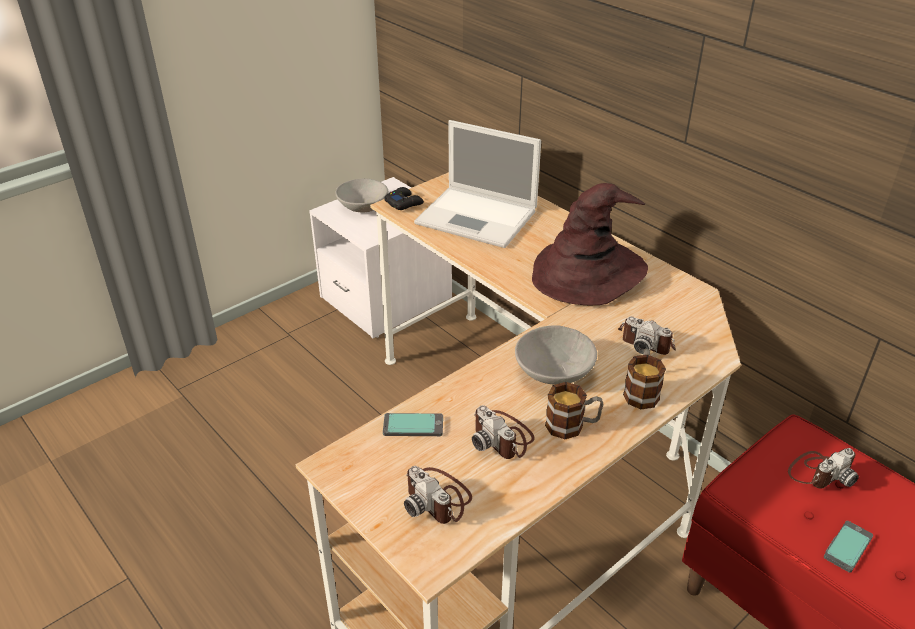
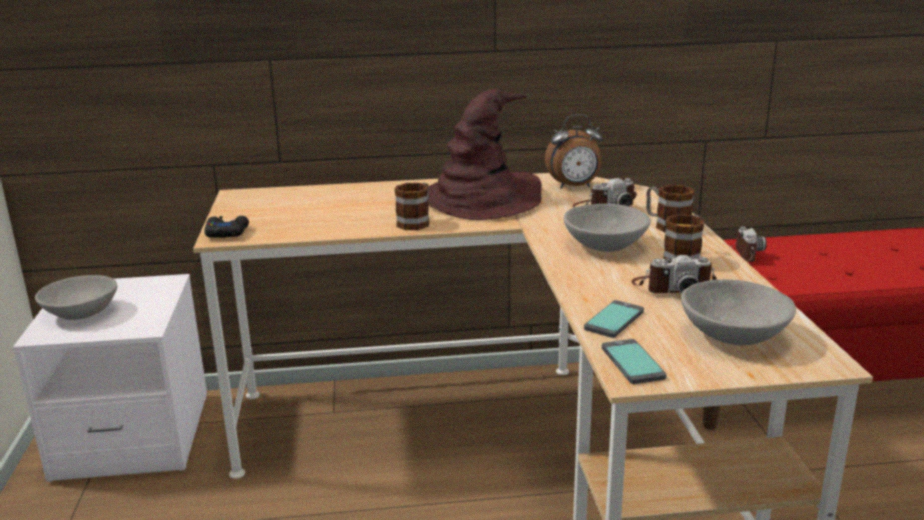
camera: 55 degrees left, 15 degrees down
(438, 498) = (734, 335): camera -> grey bowl
(478, 217) = (321, 211): laptop -> none
(504, 264) = (416, 222): none -> mug
(677, 307) = (574, 187): none -> alarm clock
(847, 547) = (815, 275): phone -> phone (632, 363)

